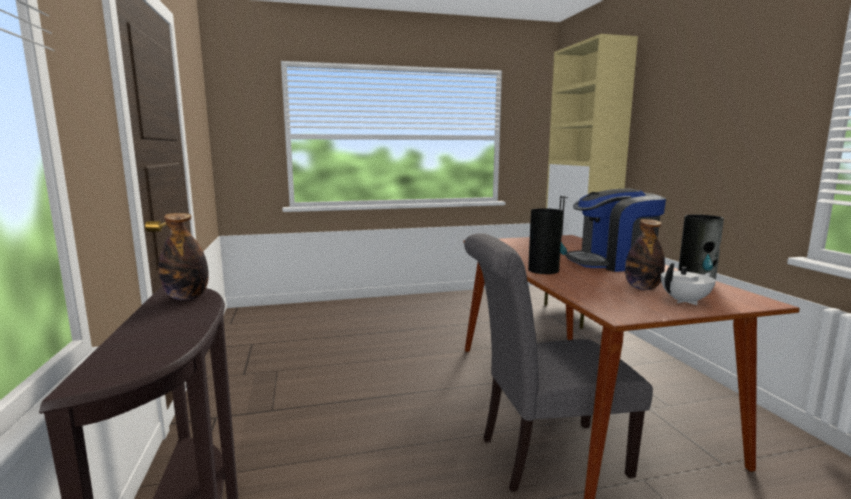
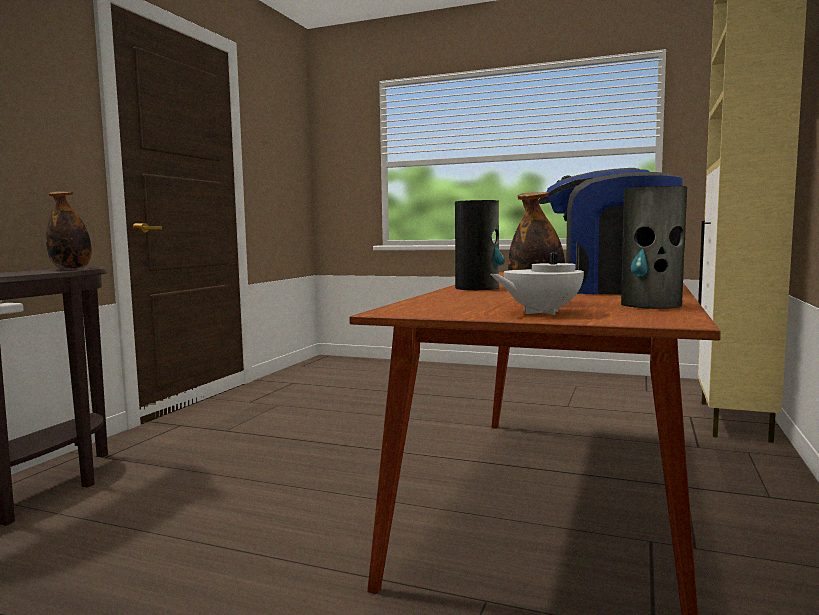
camera: 35 degrees right, 5 degrees down
(544, 456) = (402, 537): grey chair -> none
(685, 301) = (541, 312): white teapot -> white teapot turned 150 degrees clockwise

